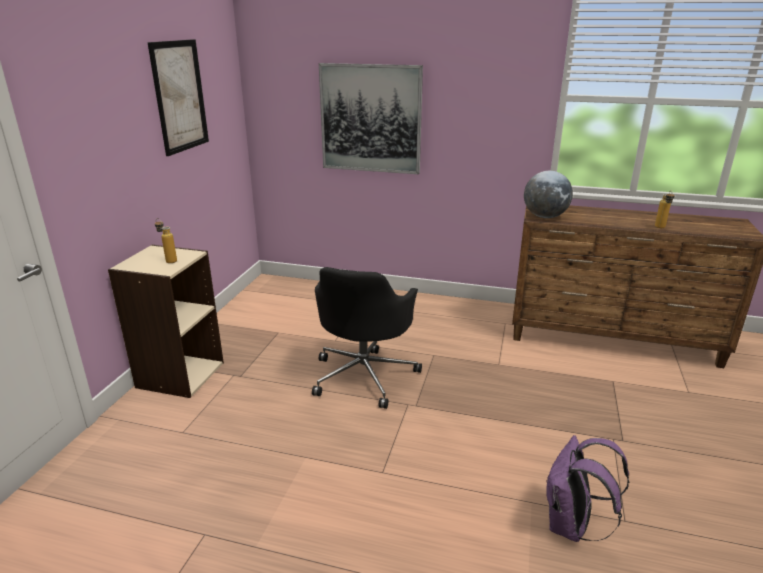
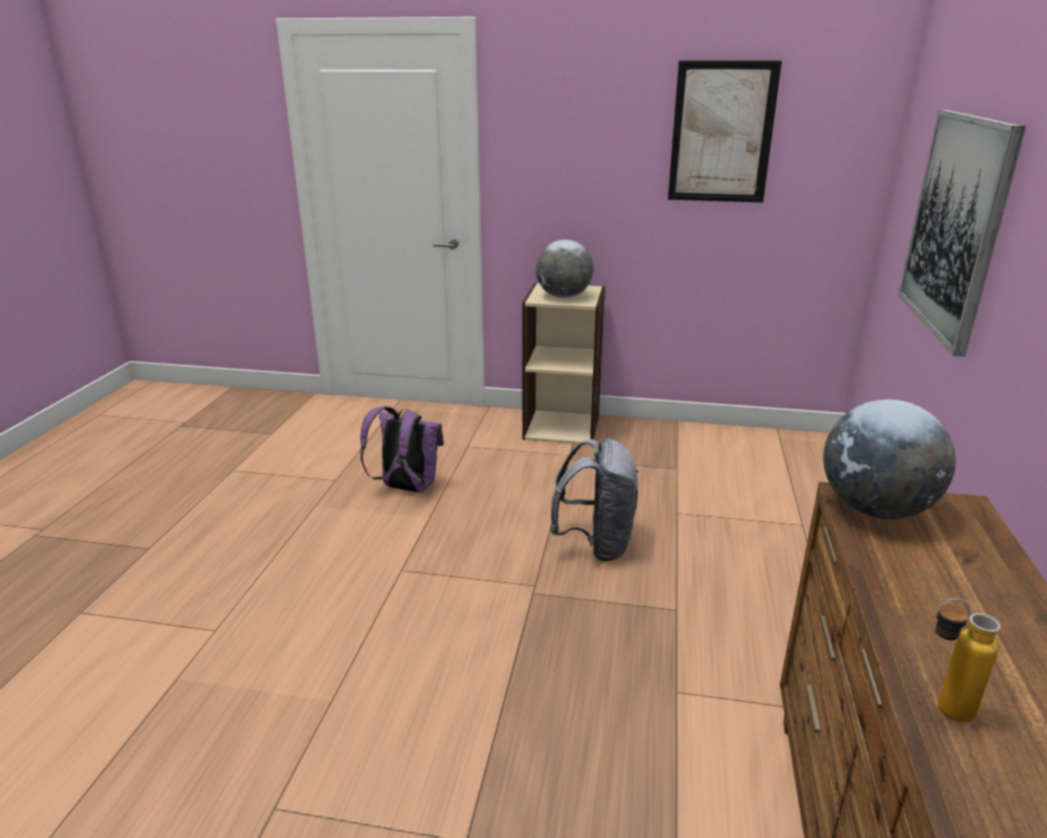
camera: 85 degrees right, 0 degrees up
(168, 260) = (563, 297): bottle -> globe
(364, 375) = (596, 544): black office chair -> grey backpack
(571, 526) = (281, 738): purple backpack -> purple backpack (406, 488)

